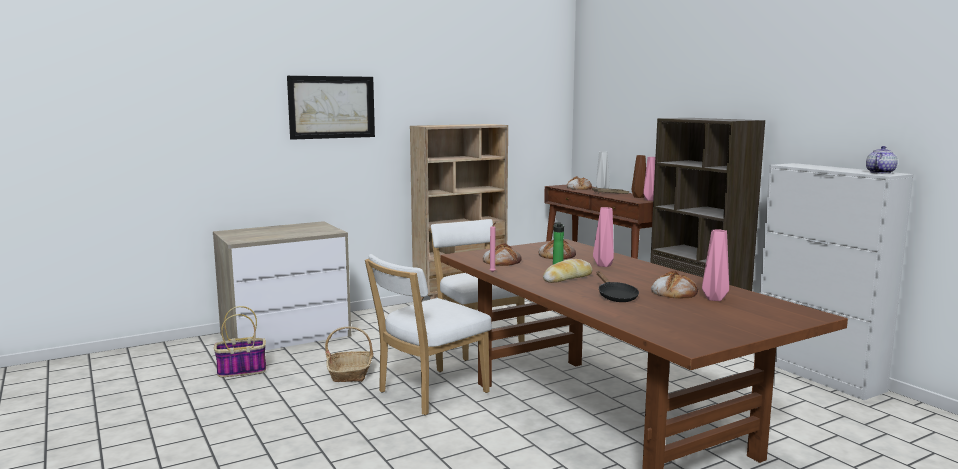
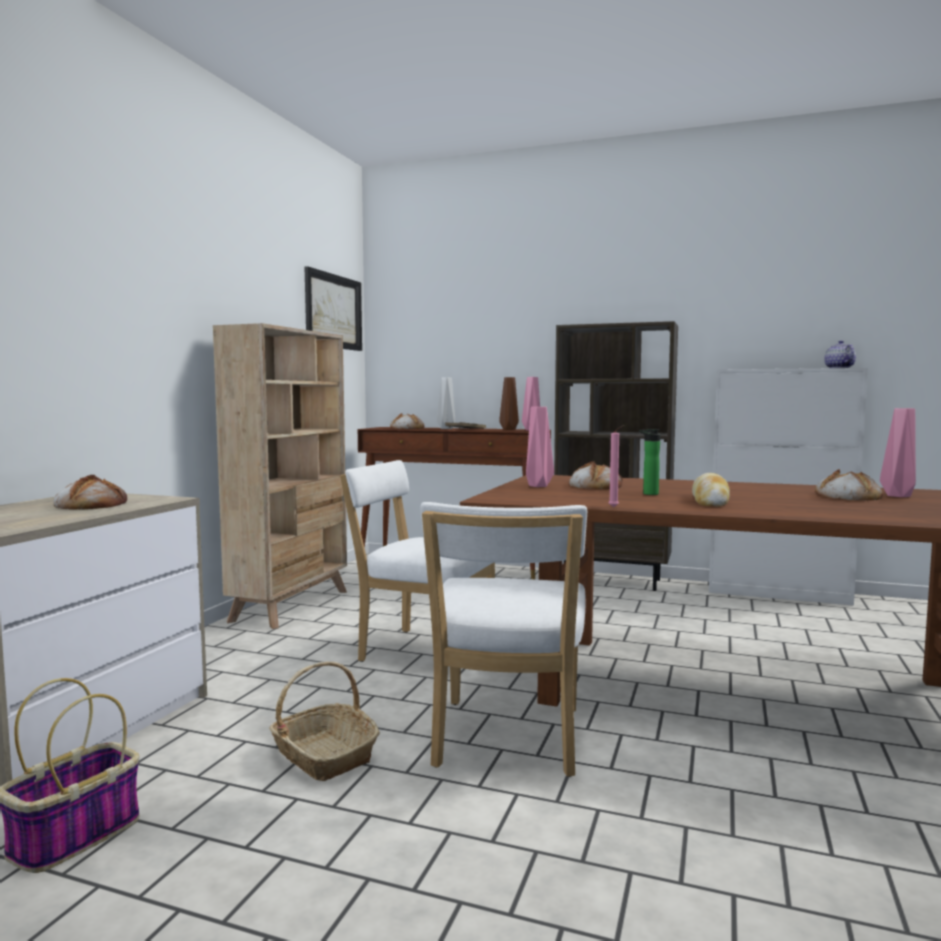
camera: 40 degrees left, 5 degrees down
(331, 107) = (94, 274): picture -> picture (333, 311)
(501, 261) = (567, 497): bread -> bread (91, 504)
(604, 265) = (682, 487): pink vase -> pink vase (540, 486)
(615, 296) = (834, 507): black frying pan -> none

